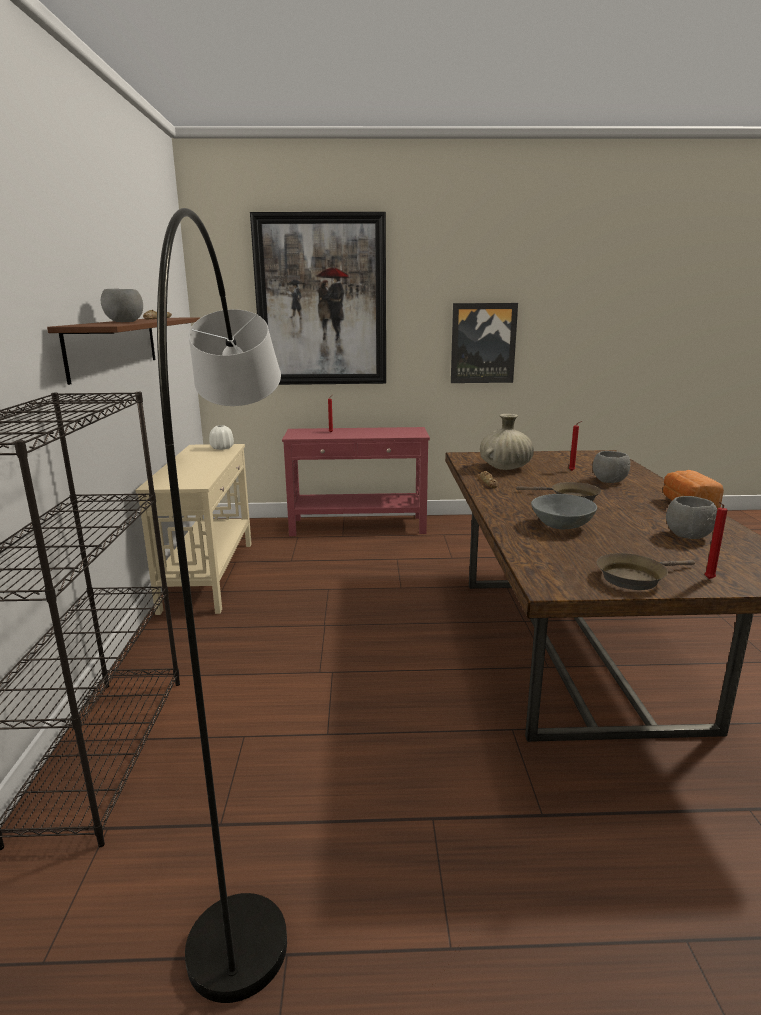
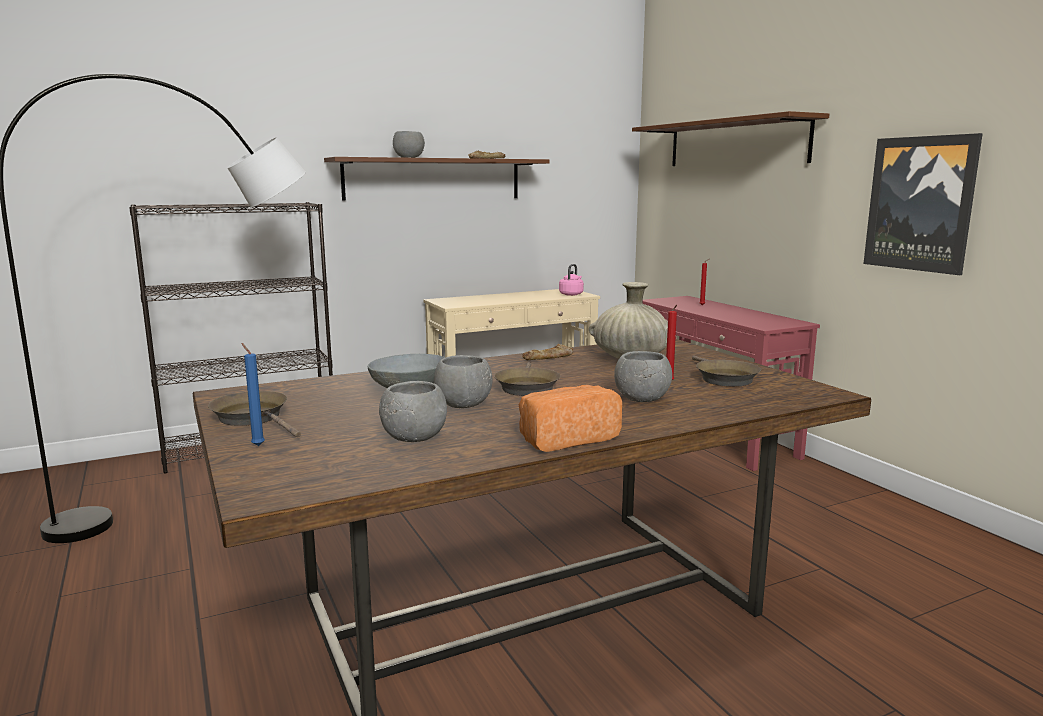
camera: 65 degrees right, 5 degrees down
(222, 448) = (571, 294): white vase -> pink kettle
(321, 301) = (735, 143): picture -> brown shelf
(568, 461) = (723, 378): none -> brown frying pan
(609, 516) = (463, 404): none -> grey bowl
(708, 579) = (257, 445): red candle -> blue candle

